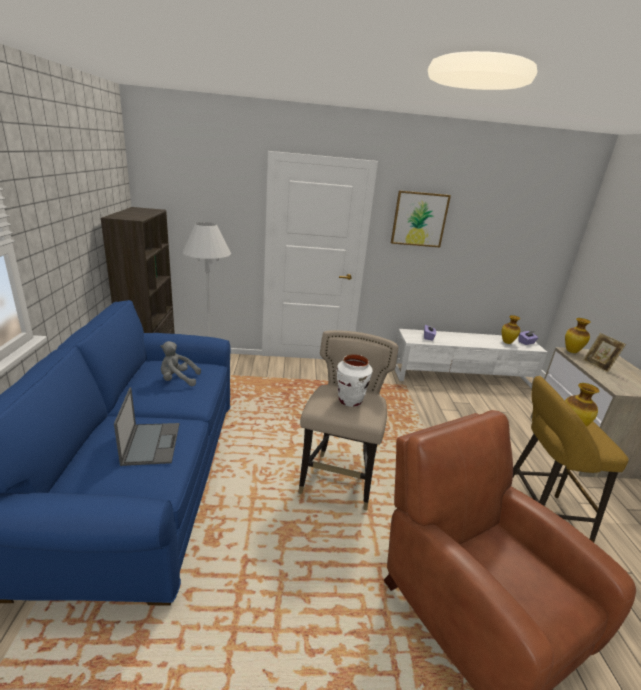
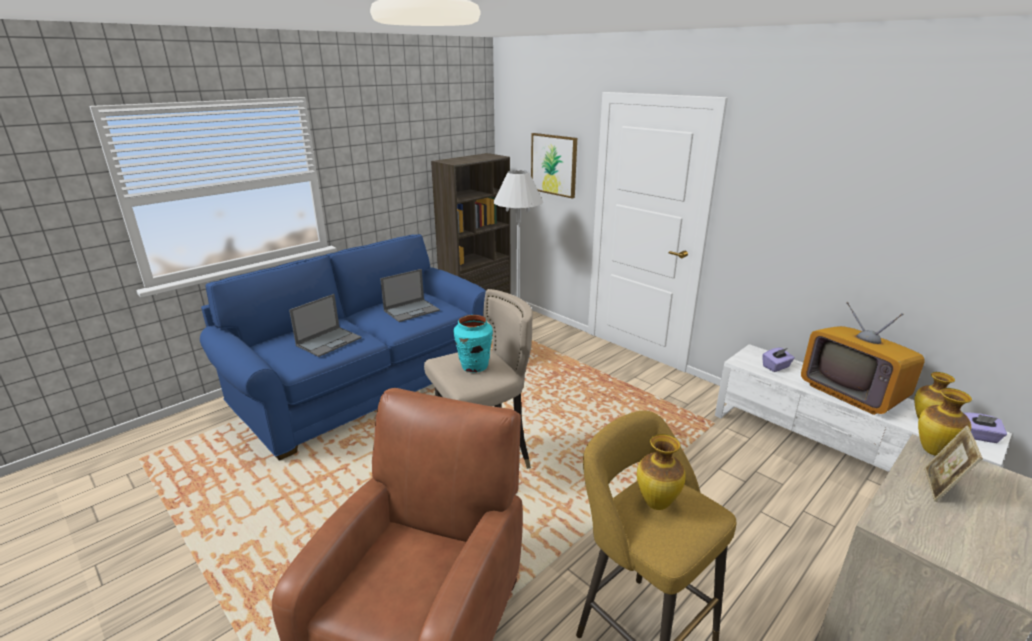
camera: 50 degrees right, 0 degrees up
(178, 380) = (412, 310): grey plush toy -> laptop
(350, 400) = (474, 366): white vase -> turquoise vase
(419, 219) = (786, 182): picture -> picture (554, 165)
(470, 339) = (852, 392): none -> television

